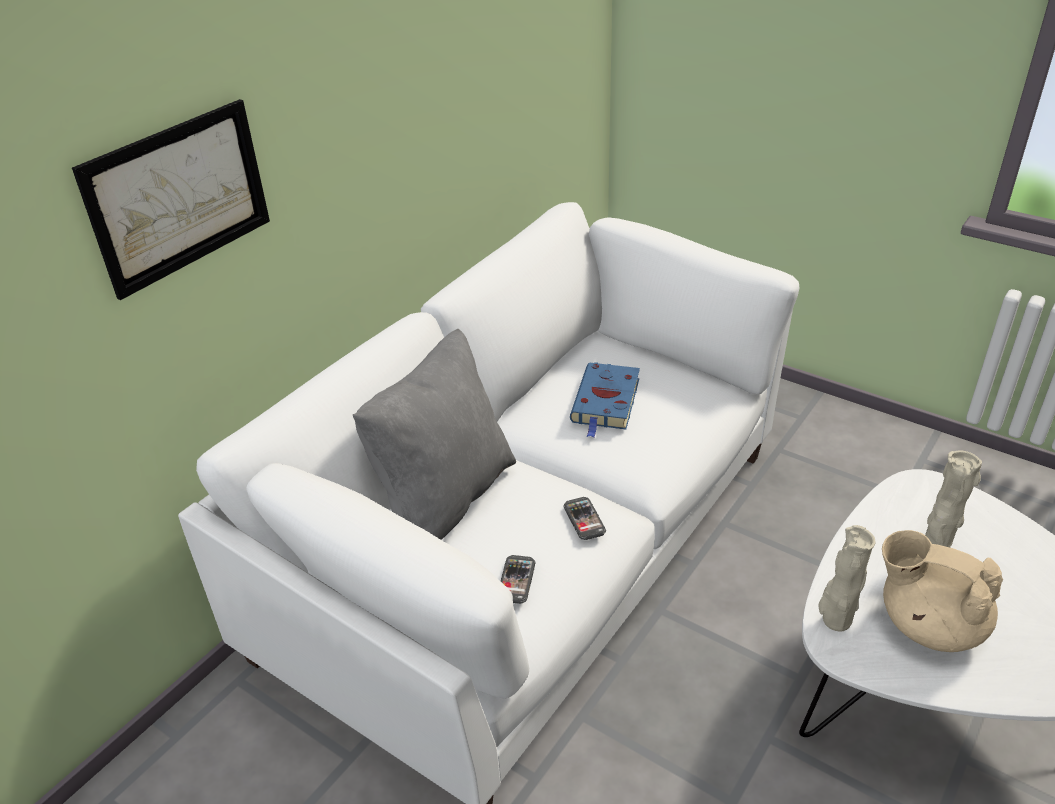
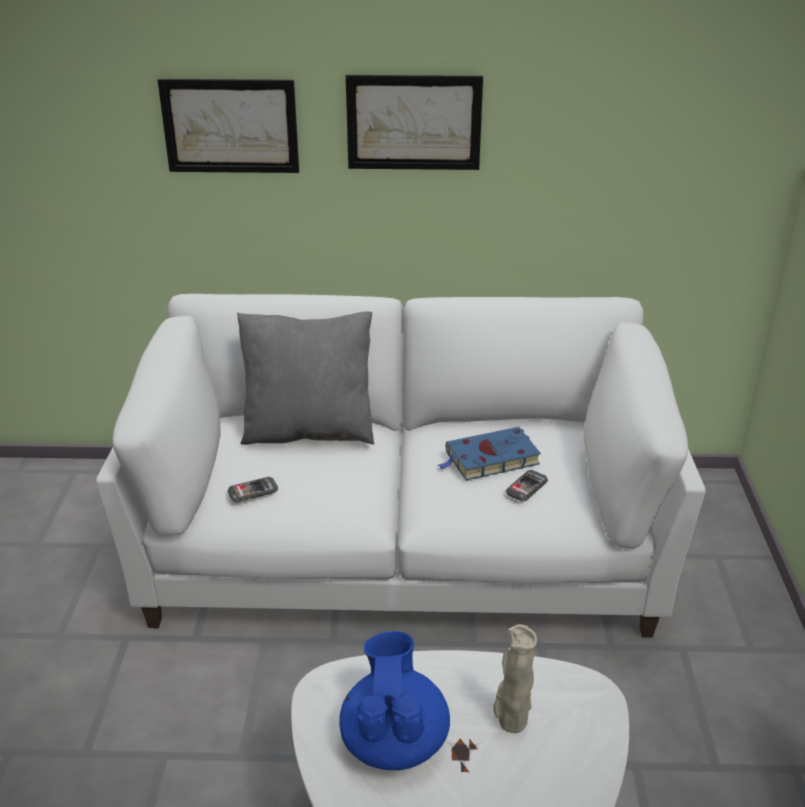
camera: 55 degrees right, 5 degrees down
(363, 104) = (414, 122): none -> picture
(584, 519) = (343, 499): phone -> phone (526, 487)
(834, 621) = (352, 678): beige vase -> none
(928, 624) = (394, 741): beige teapot -> blue teapot

